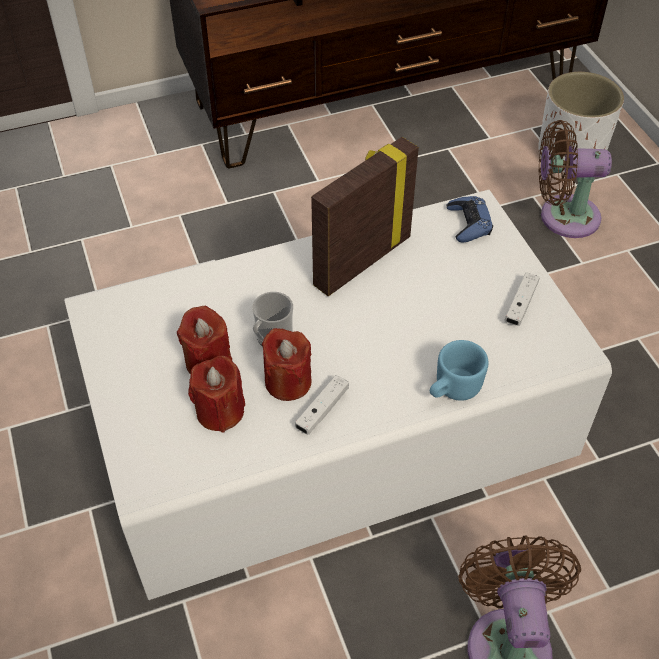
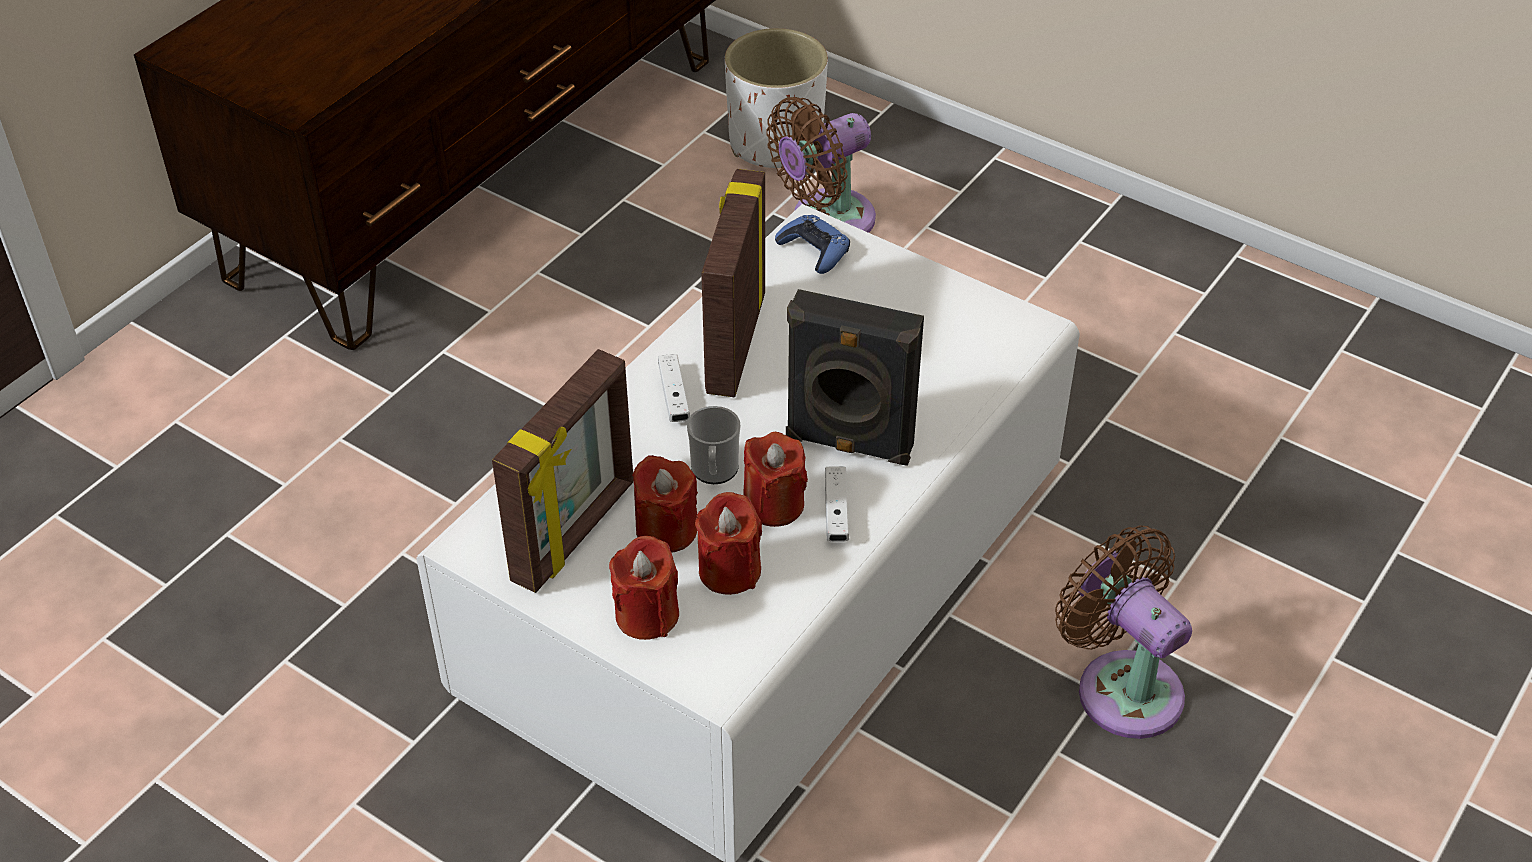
camera: 35 degrees left, 5 degrees down
(145, 411) = (647, 615): none -> red candle
(155, 334) = (576, 533): none -> picture frame
(372, 368) = (848, 445): none -> black speaker
(452, 389) = (947, 424): blue mug -> none
(520, 304) = (941, 308): white game controller -> white game controller (674, 396)

